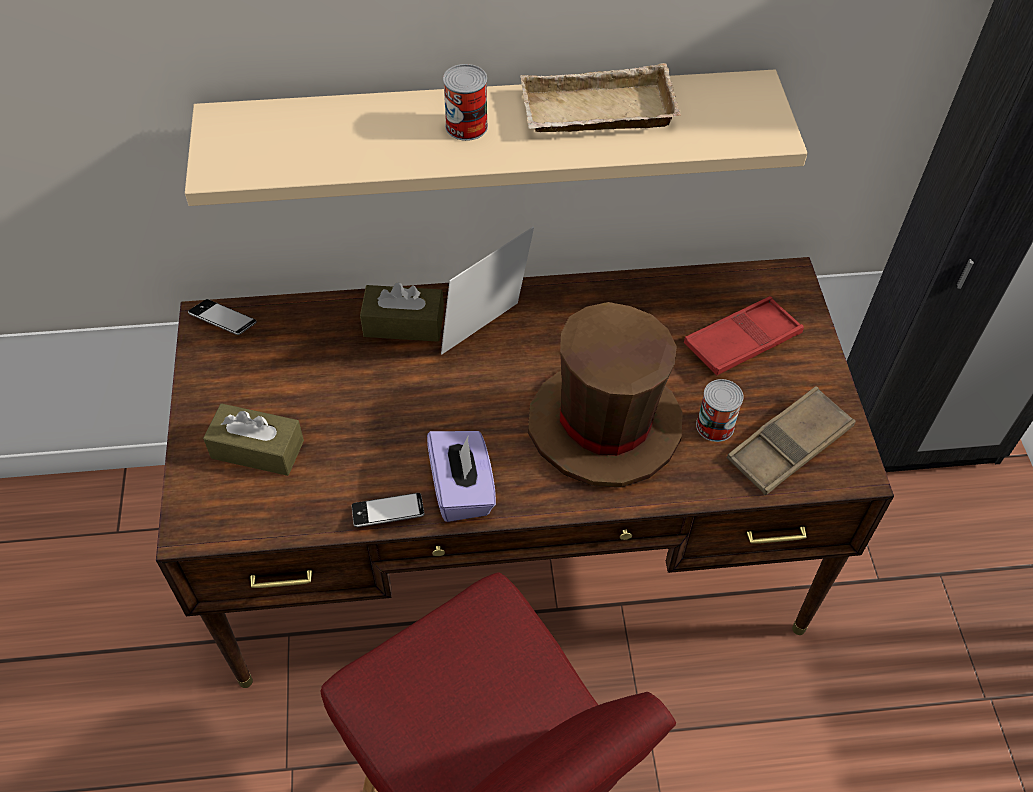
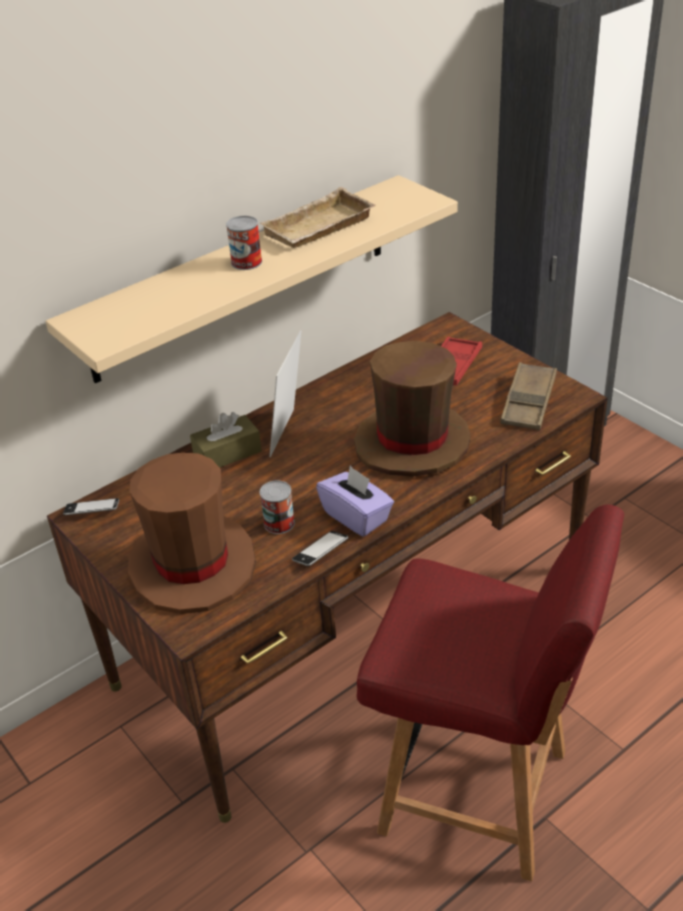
camera: 30 degrees left, 15 degrees down
(257, 449) = (193, 565): brown tissue box -> brown hat
(715, 426) = (477, 412): can -> can (279, 523)

